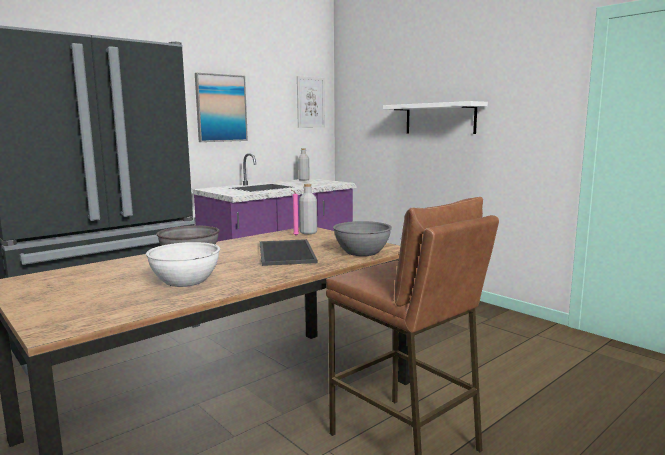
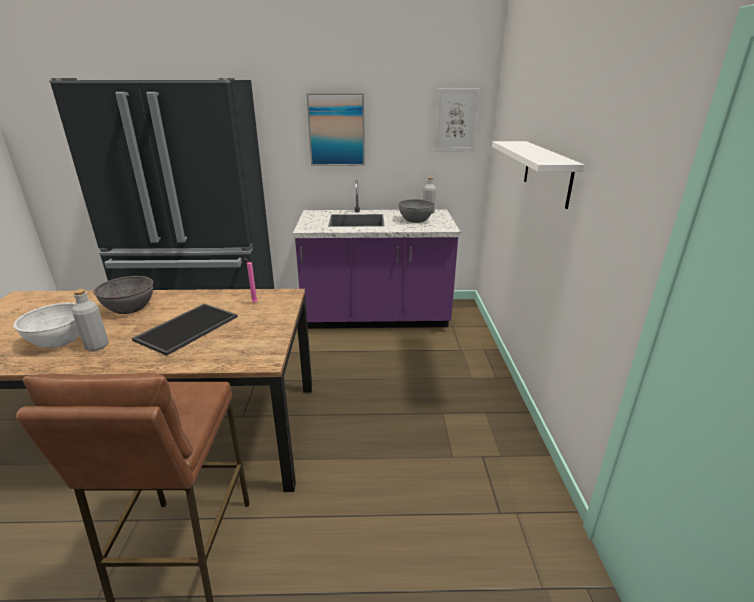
camera: 40 degrees right, 15 degrees up
(308, 232) = (273, 301): grey bottle -> grey bottle (97, 346)
(362, 252) = (230, 355): grey bowl -> grey bowl (415, 220)

